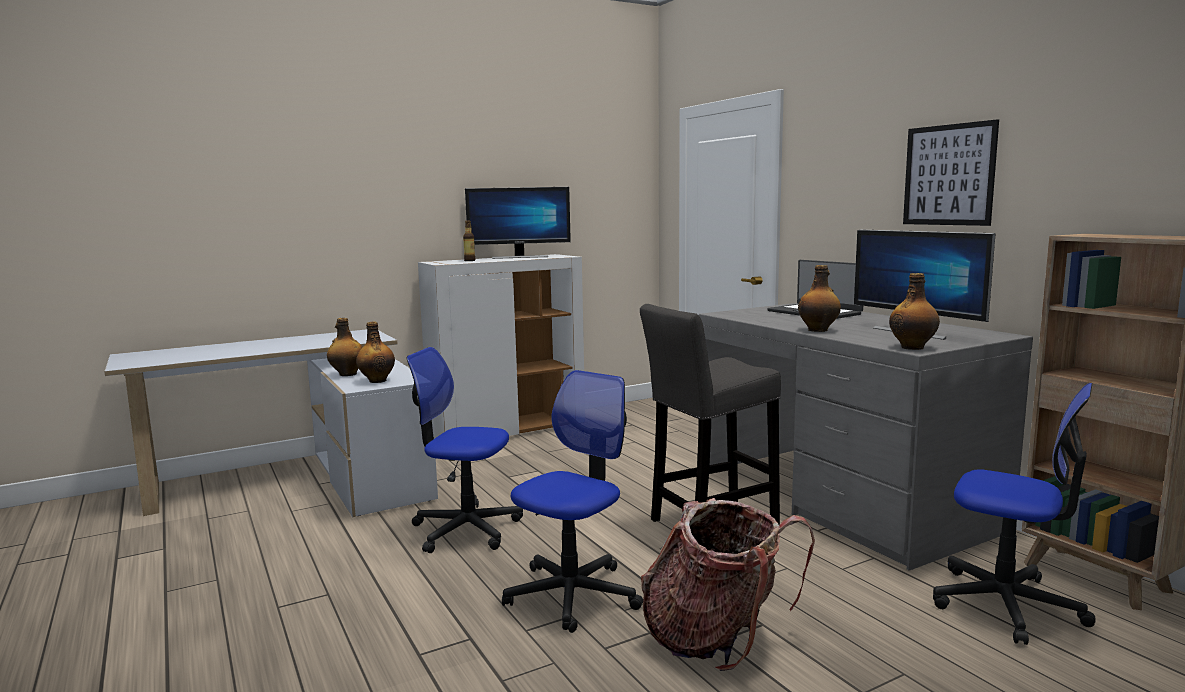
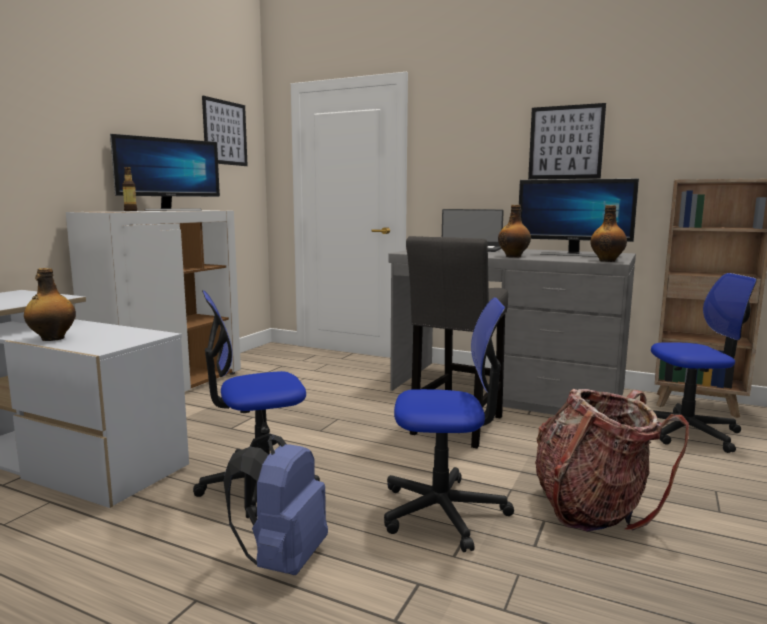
camera: 35 degrees left, 0 degrees up
(377, 380) = (111, 339): bottle -> none
(407, 588) = (282, 559): none -> blue backpack
(572, 595) = (443, 511): office chair -> office chair turned 90 degrees clockwise
(602, 170) = (225, 133): none -> picture

